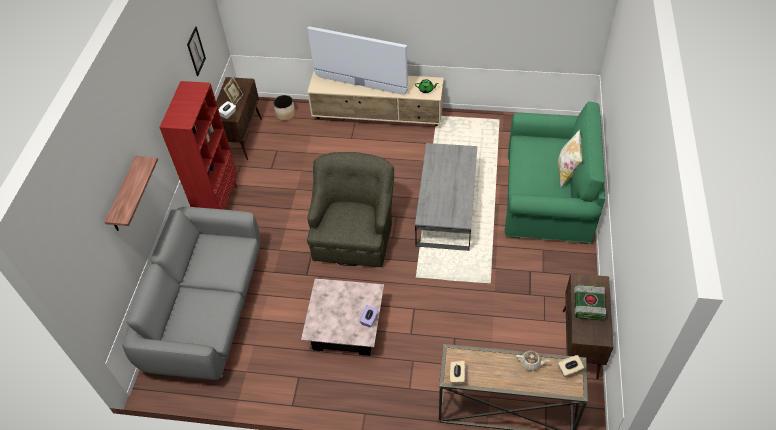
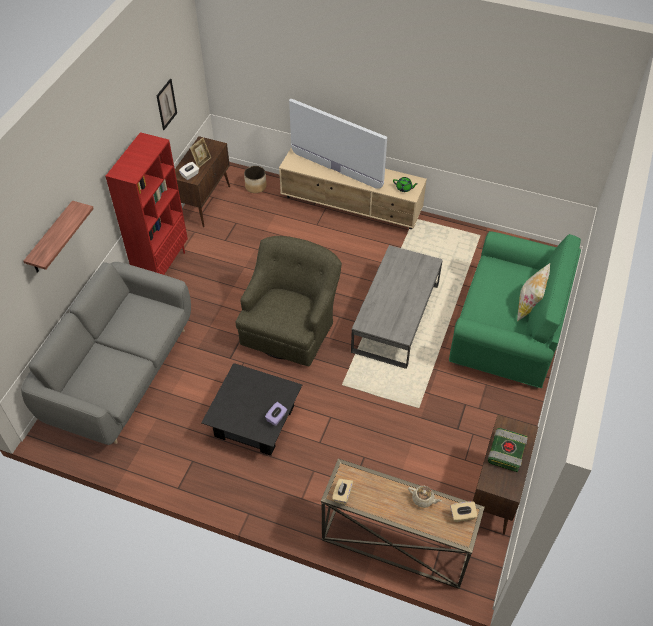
camera: 10 degrees right, 0 degrees up
(346, 328) = (254, 421): pink coffee table -> black coffee table

